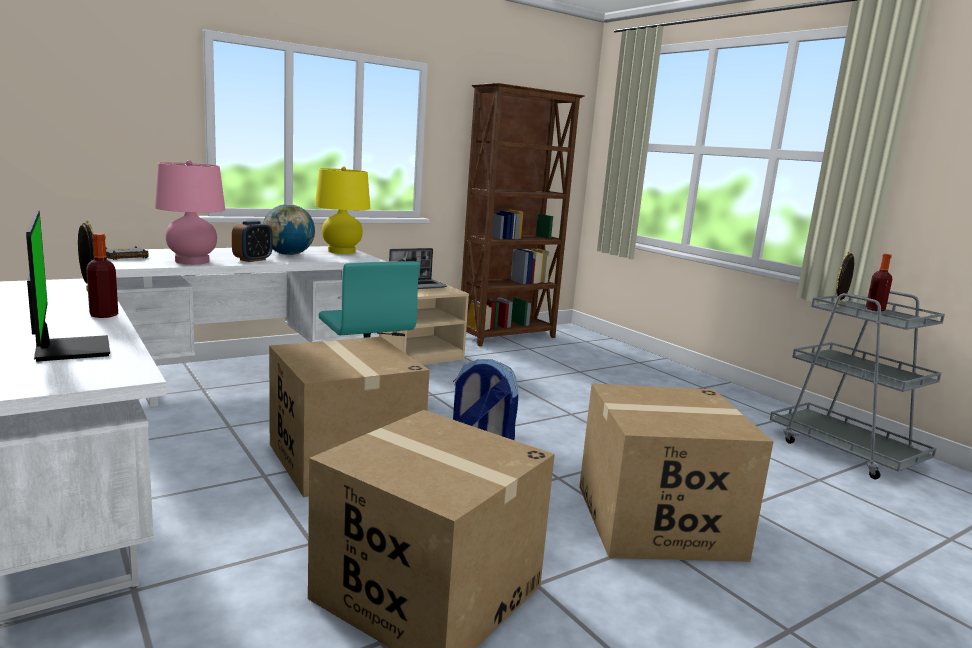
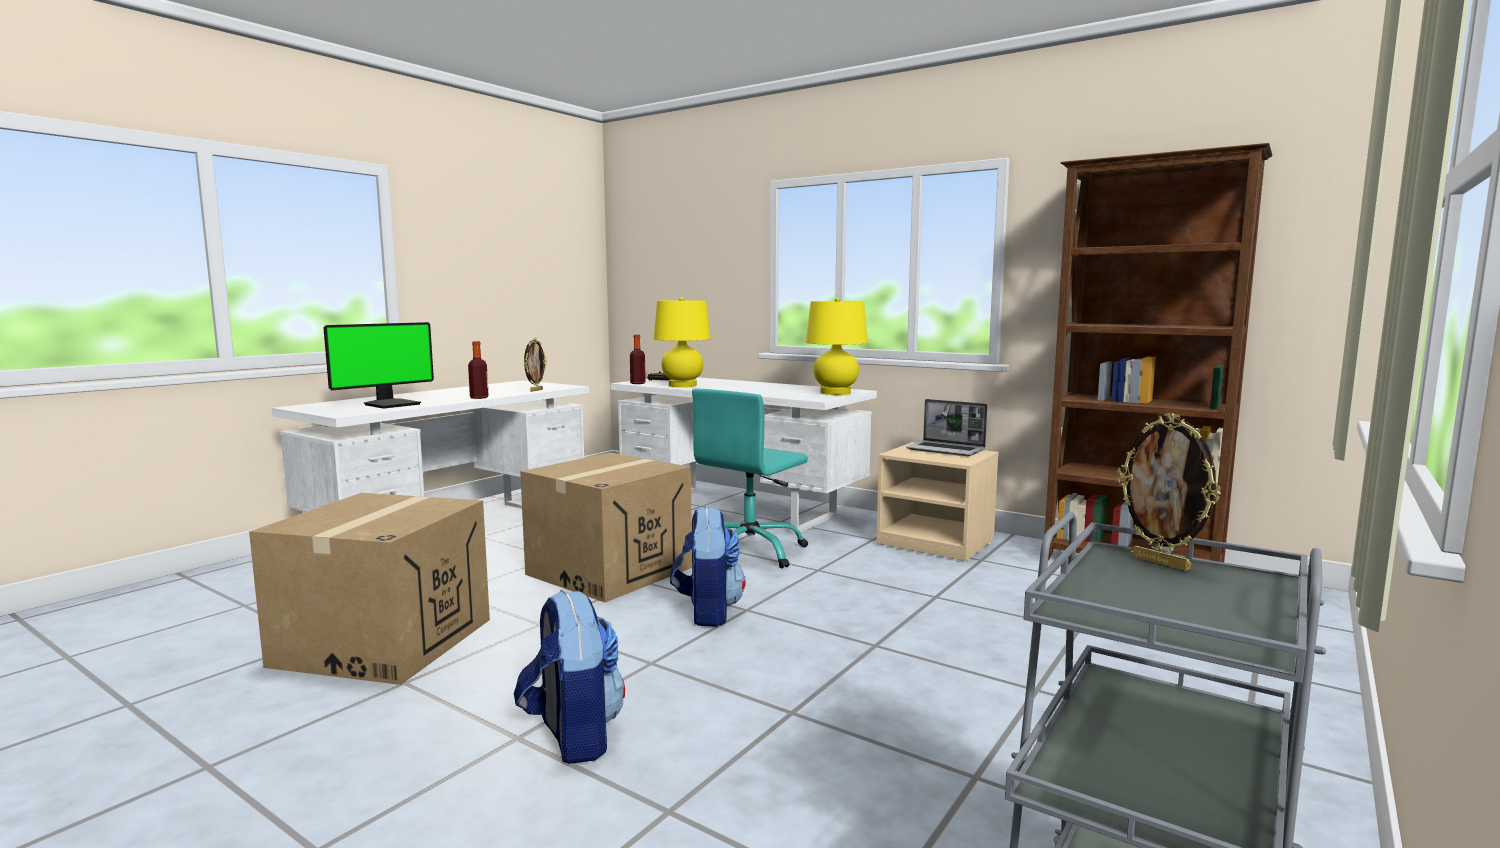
camera: 70 degrees right, 5 degrees down
(192, 261) = (682, 385): pink table lamp -> yellow table lamp
(252, 260) = (724, 389): alarm clock -> none
(288, 254) = (774, 389): globe -> none
(657, 521) = (572, 736): cardboard box -> backpack
(839, 306) = (1161, 563): picture frame -> picture frame turned 150 degrees counterclockwise
(875, 309) = (1248, 598): bottle -> bottle (638, 383)

